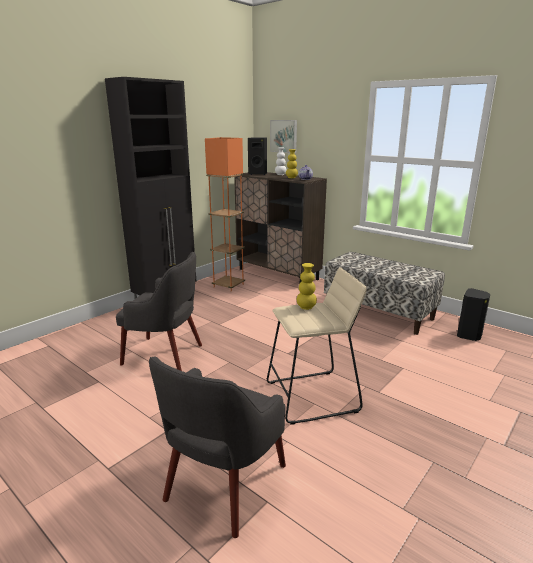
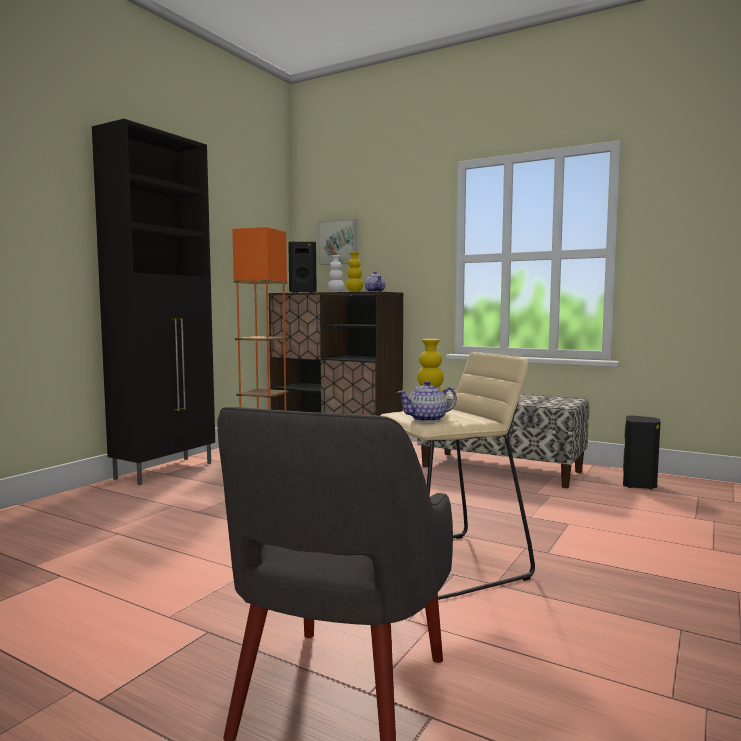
camera: 10 degrees left, 15 degrees down
(164, 354) = (178, 533): grey armchair -> none
(299, 319) = (427, 419): none -> teapot

